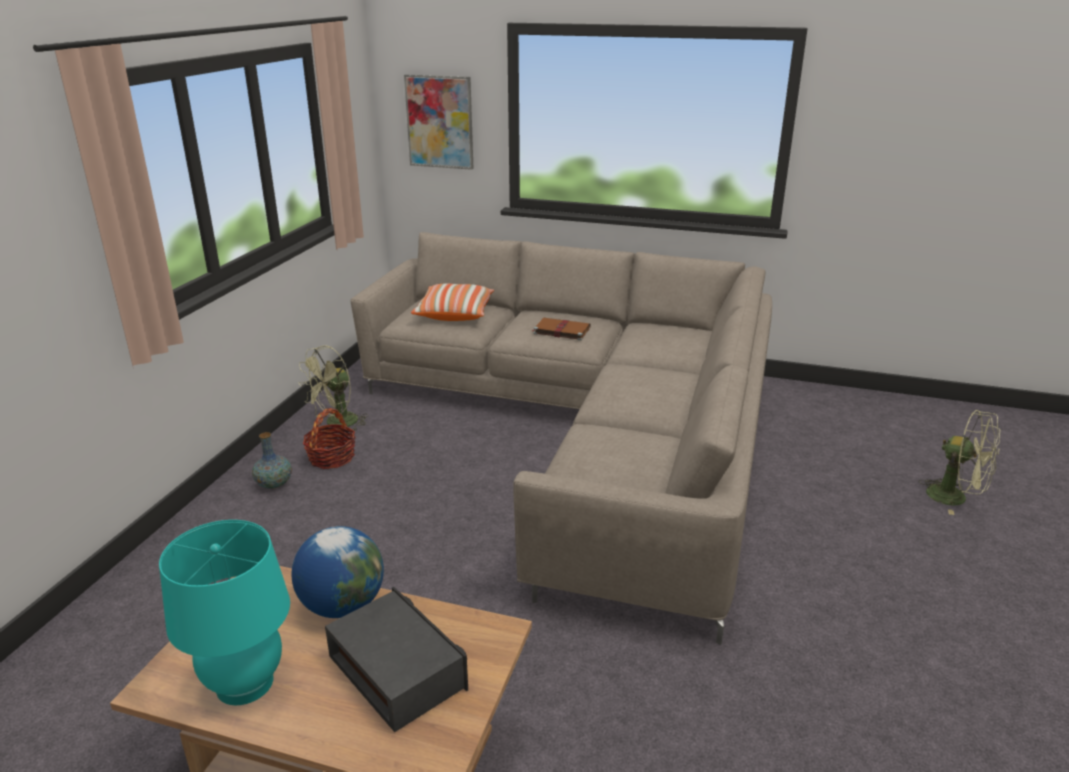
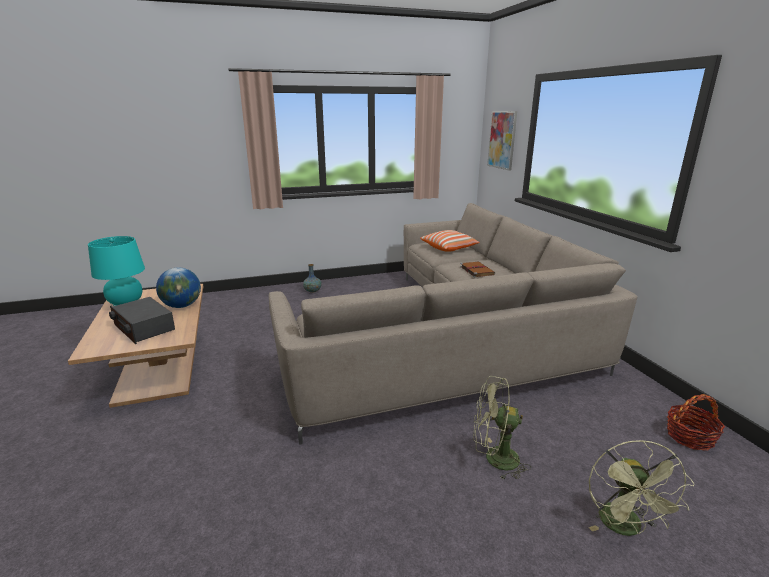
camera: 55 degrees right, 5 degrees down
(331, 457) = (345, 293): basket -> basket (690, 437)
(336, 424) = (371, 284): green fan -> green fan (494, 459)
(398, 672) = (144, 328): radio -> radio turned 120 degrees clockwise

